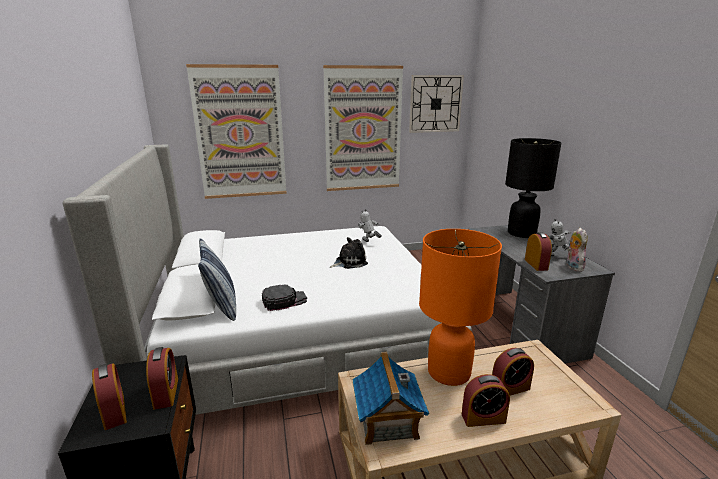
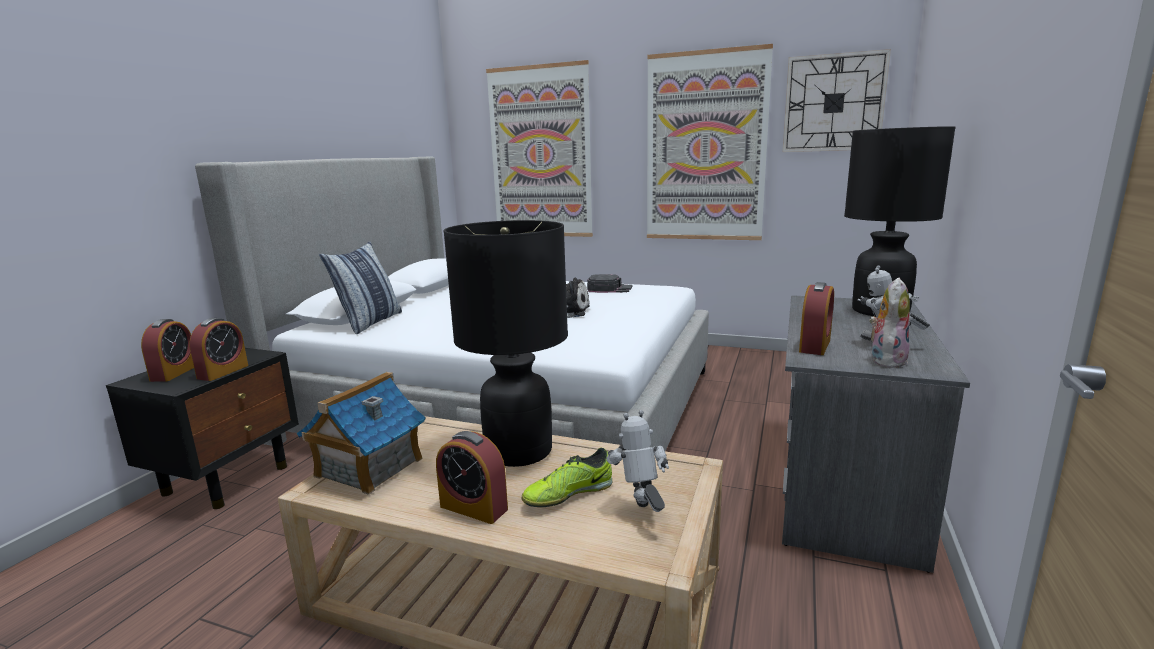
camera: 35 degrees right, 5 degrees down
(284, 300) = (429, 329): black cap -> black cap (609, 289)
(368, 242) = (629, 299): toy robot -> toy robot (641, 512)
(448, 372) = (518, 451): orange table lamp -> black table lamp
(510, 388) = (568, 494): alarm clock -> shoe

